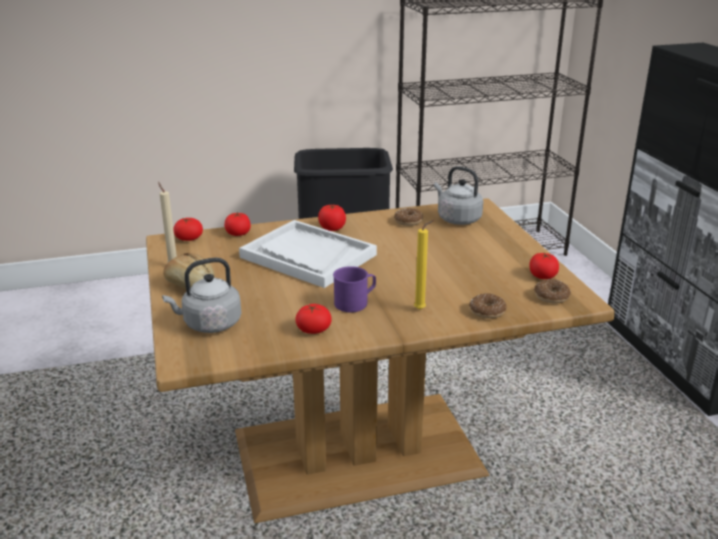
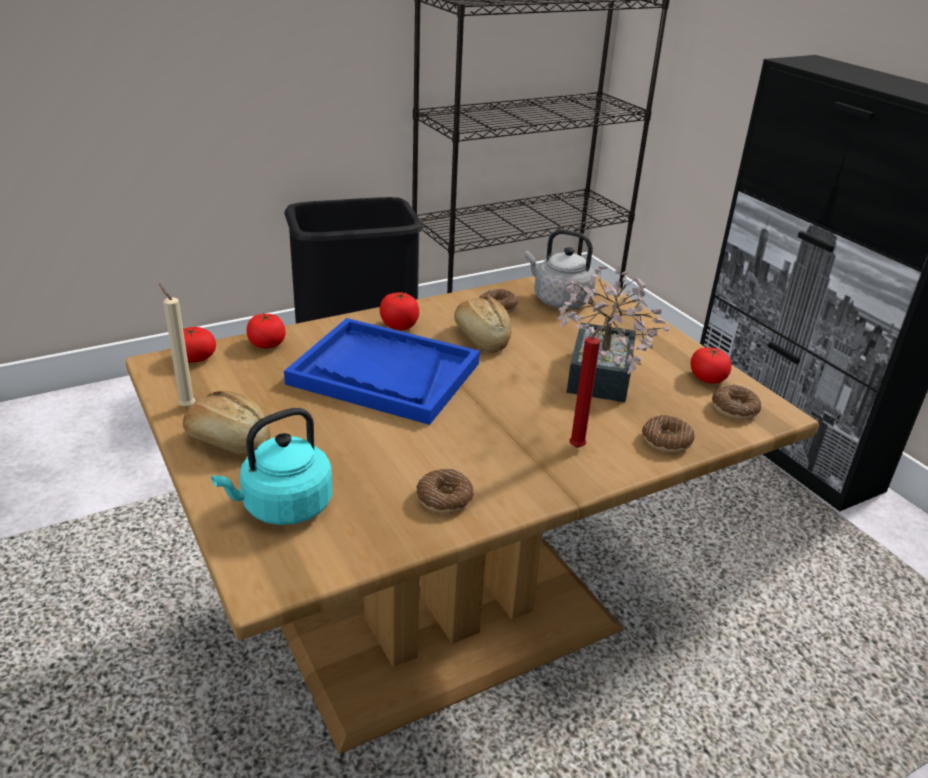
camera: 15 degrees left, 5 degrees up
(209, 324) = (283, 507): grey kettle -> turquoise kettle
(307, 256) = (384, 374): white tray -> blue tray
(313, 329) = (444, 498): tomato -> donut
(355, 302) = (484, 445): purple mug -> none
(387, 239) = (481, 338): none -> bread
(421, 309) = (579, 447): yellow candle -> red candle
(457, 271) = (597, 381): none -> potted plant

